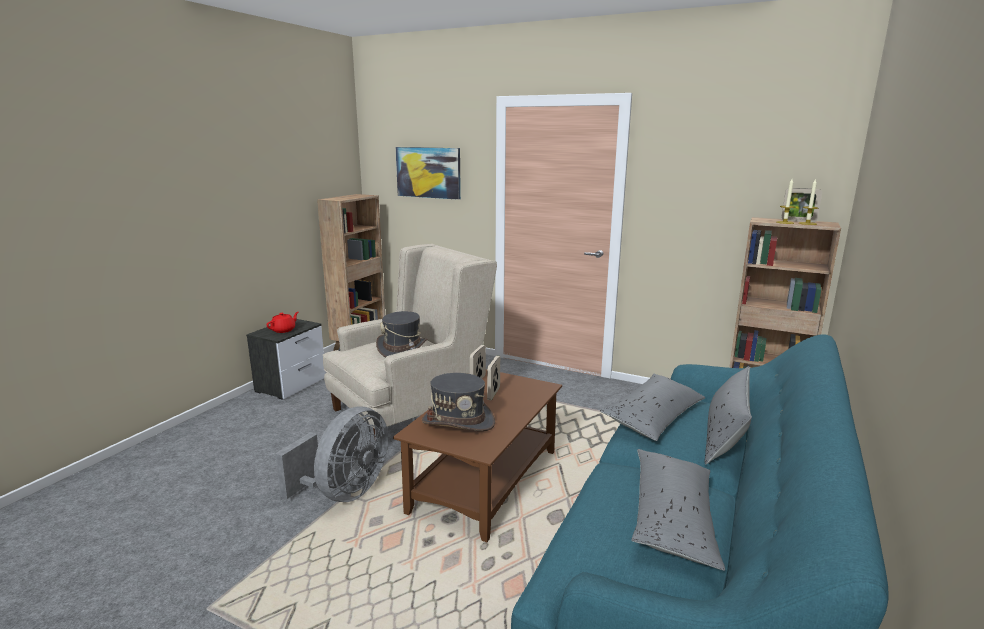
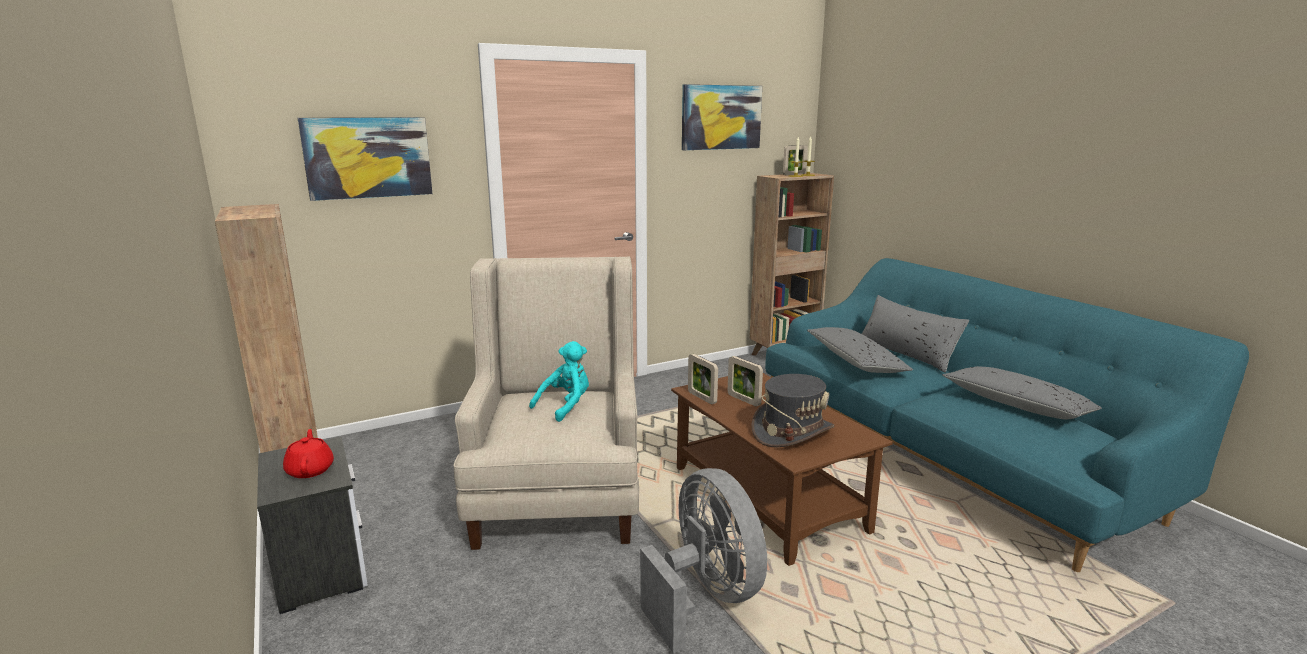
camera: 55 degrees left, 0 degrees up
(402, 349) = (566, 406): grey hat -> turquoise plush toy
(712, 154) = (721, 117): none -> picture

